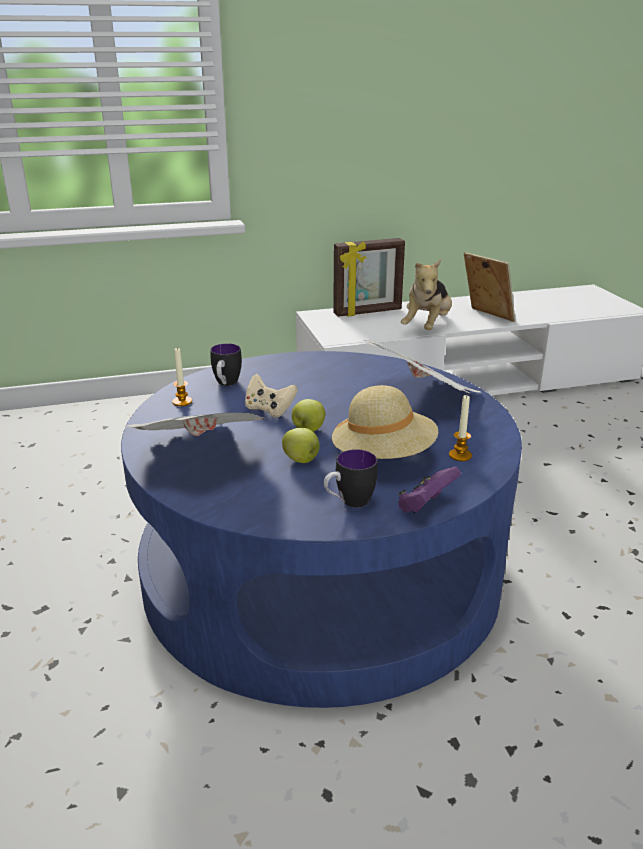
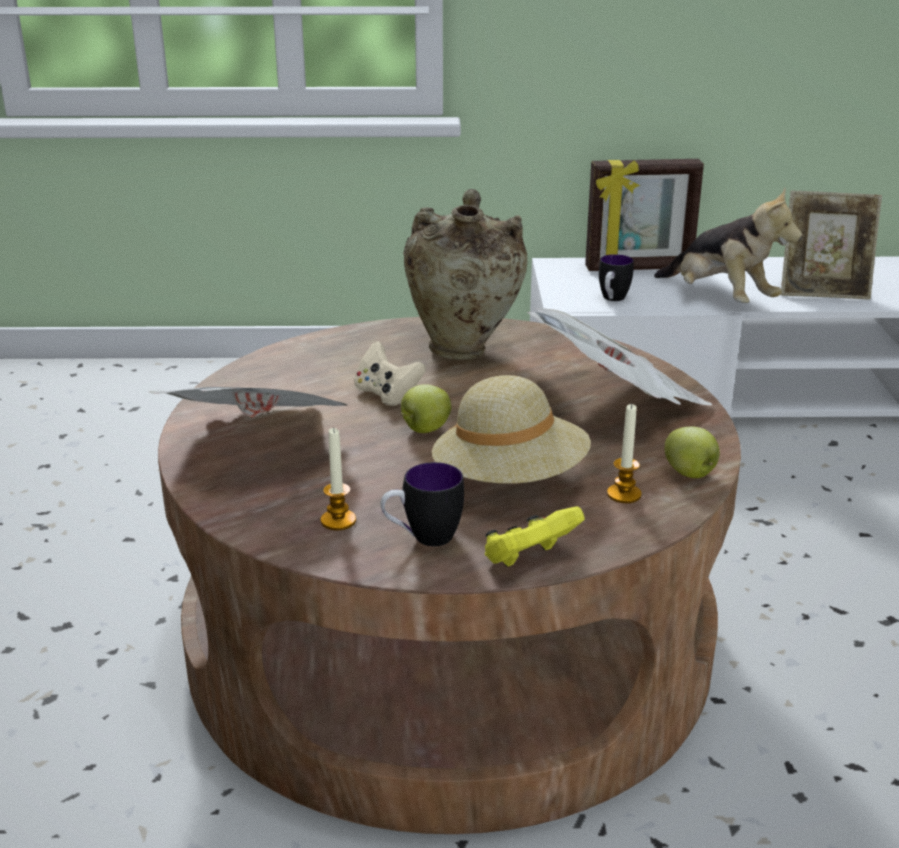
camera: 15 degrees right, 0 degrees up
(182, 402) = (276, 370): candle -> candle (338, 521)
(226, 384) = (348, 352): mug -> mug (612, 299)
(302, 460) = (392, 471): apple -> apple (690, 474)
(303, 374) = (464, 349): none -> beige vase
(321, 567) = (449, 633): blue coffee table -> brown coffee table
(426, 506) = (529, 559): purple game controller -> yellow game controller
(427, 327) = (719, 299): plush toy -> plush toy turned 75 degrees counterclockwise
(486, 316) = (823, 292): picture frame -> picture frame turned 120 degrees clockwise

